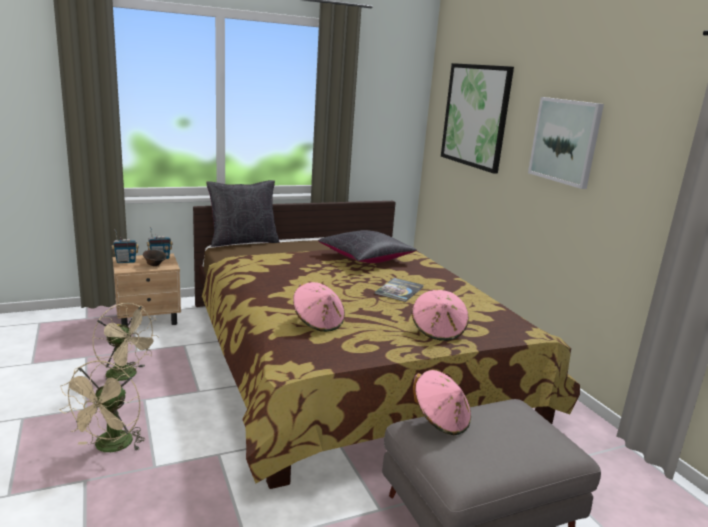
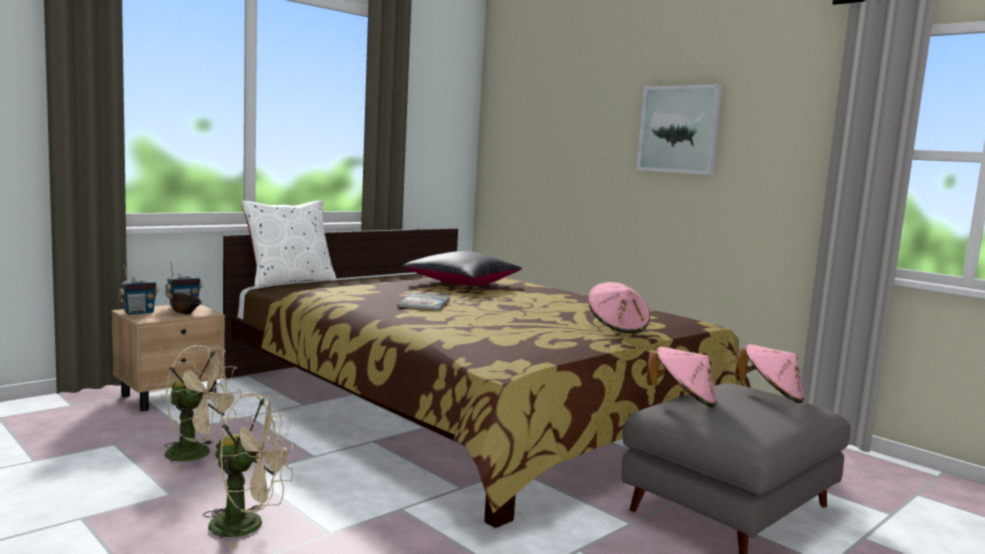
camera: 20 degrees left, 10 degrees down
(110, 447) = (248, 526): beige fan -> beige fan turned 75 degrees counterclockwise
(243, 242) = (289, 282): black pillow -> white pillow
(318, 323) = (485, 331): pink hat -> pink hat (770, 396)
(399, 290) = (535, 303): book -> book (424, 303)
(475, 116) = (552, 119): picture -> none

